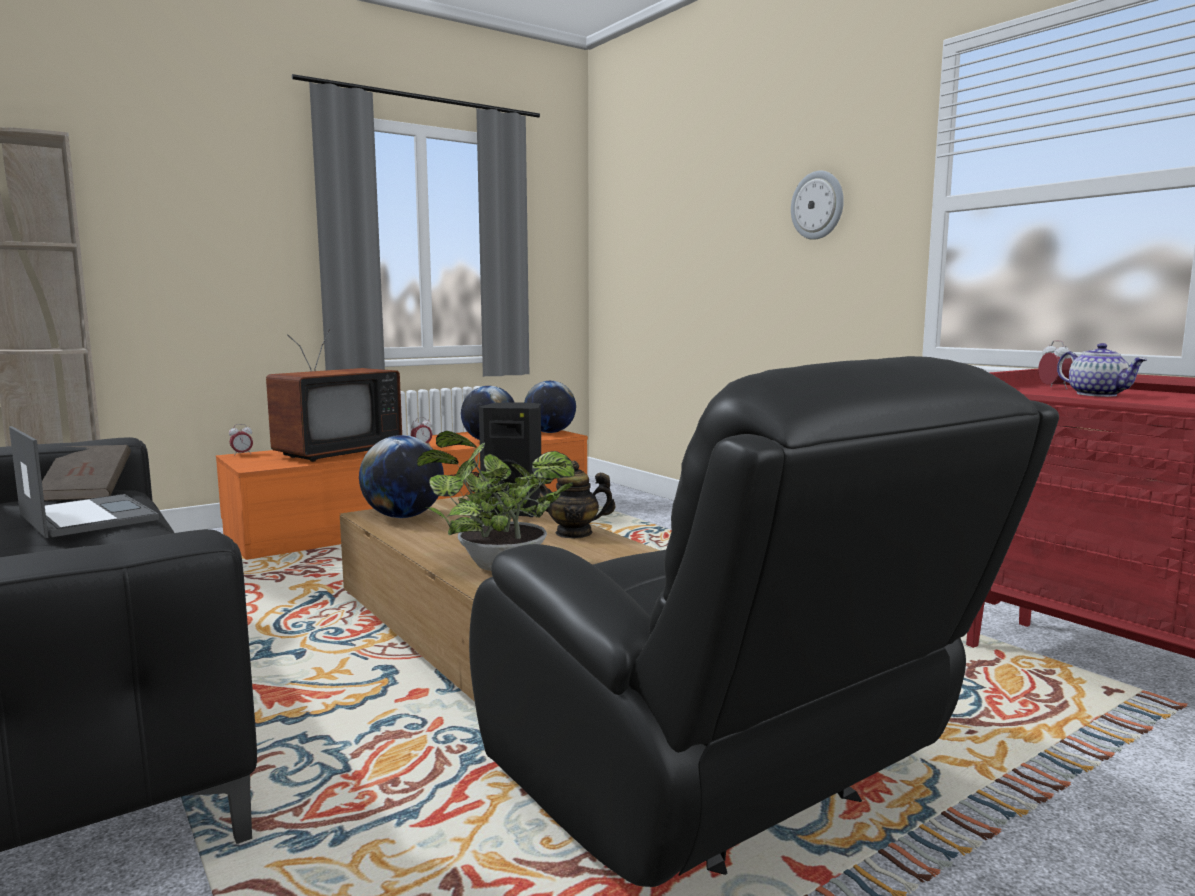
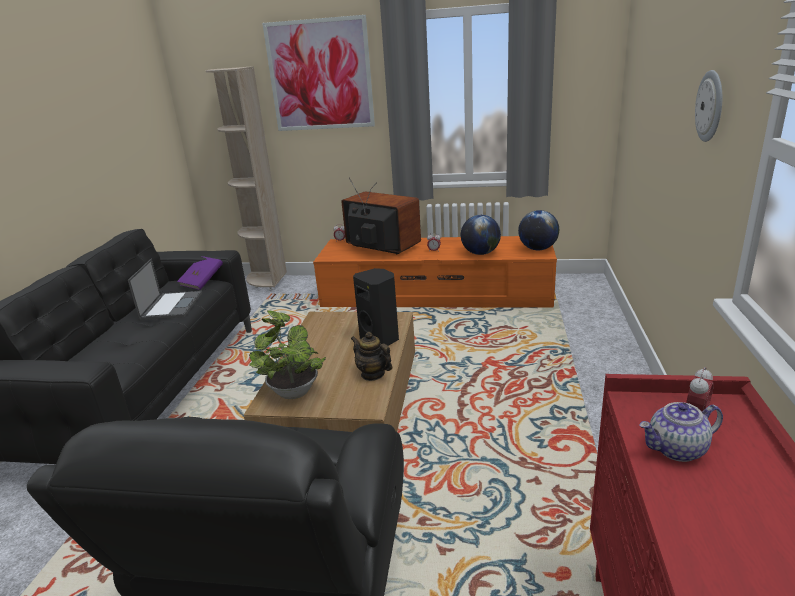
camera: 45 degrees right, 15 degrees up
(88, 492) = (202, 282): brown book -> purple book
(195, 182) = (320, 75): none -> picture
(332, 452) = (380, 248): television -> television turned 135 degrees counterclockwise
(403, 517) = (327, 325): globe -> none
(1098, 394) = (677, 450): teapot -> teapot turned 60 degrees clockwise

